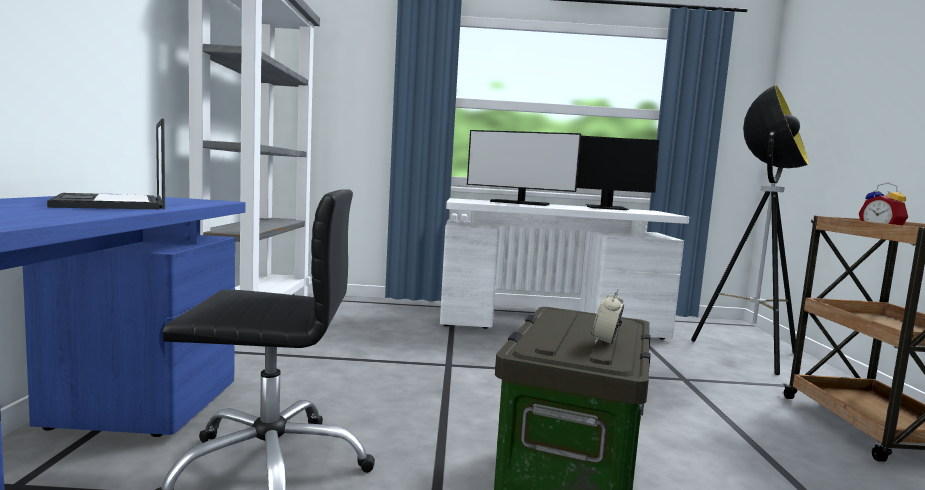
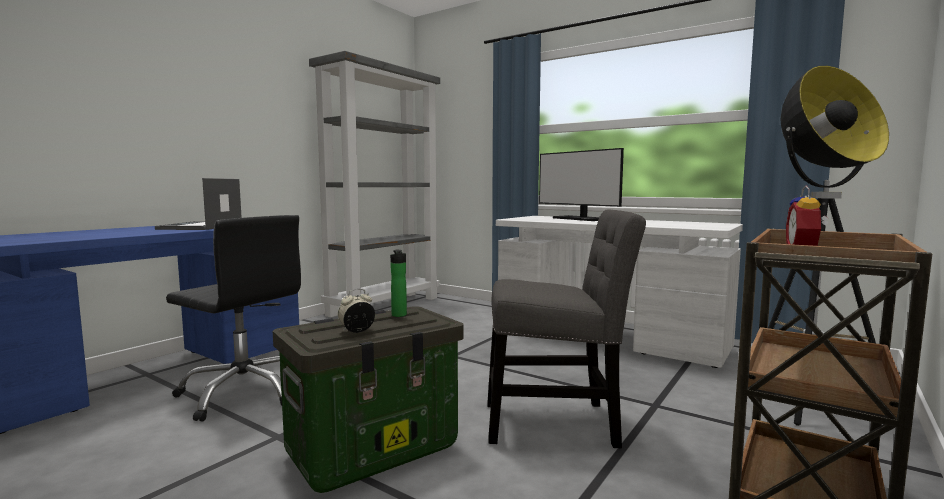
camera: 35 degrees right, 0 degrees up
(580, 319) = (399, 315): none -> bottle
(606, 208) = (669, 222): monitor -> none
(655, 413) = (557, 423): none -> grey chair

